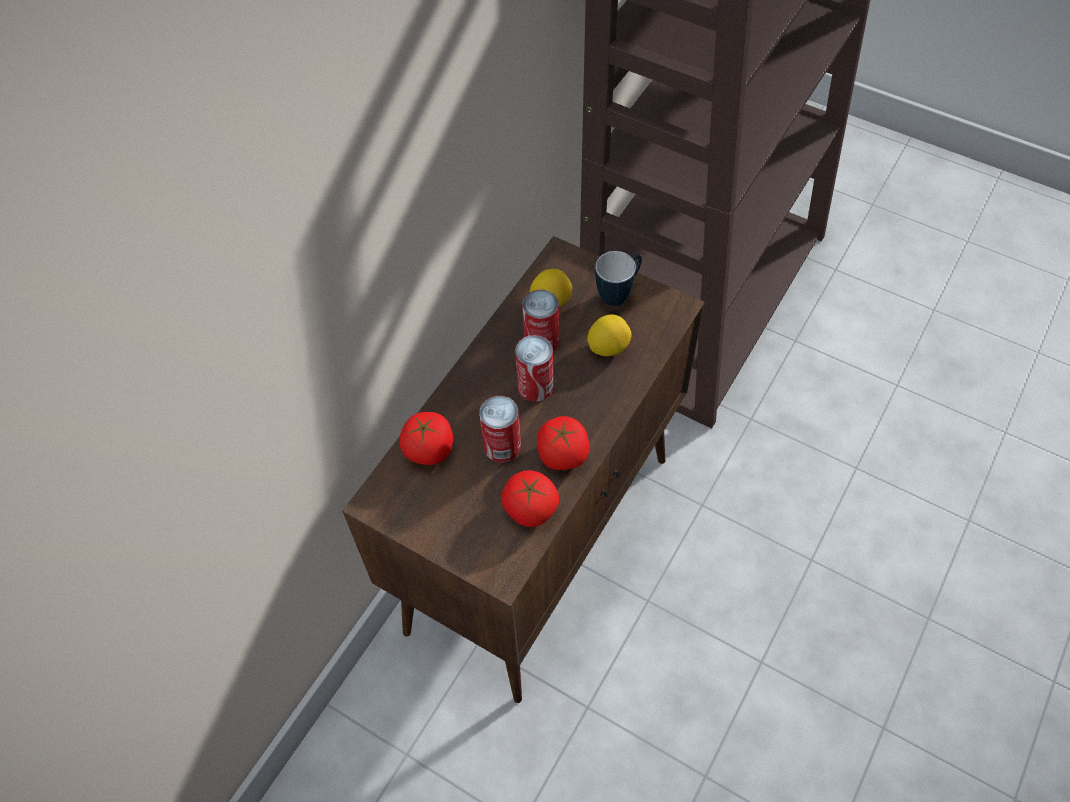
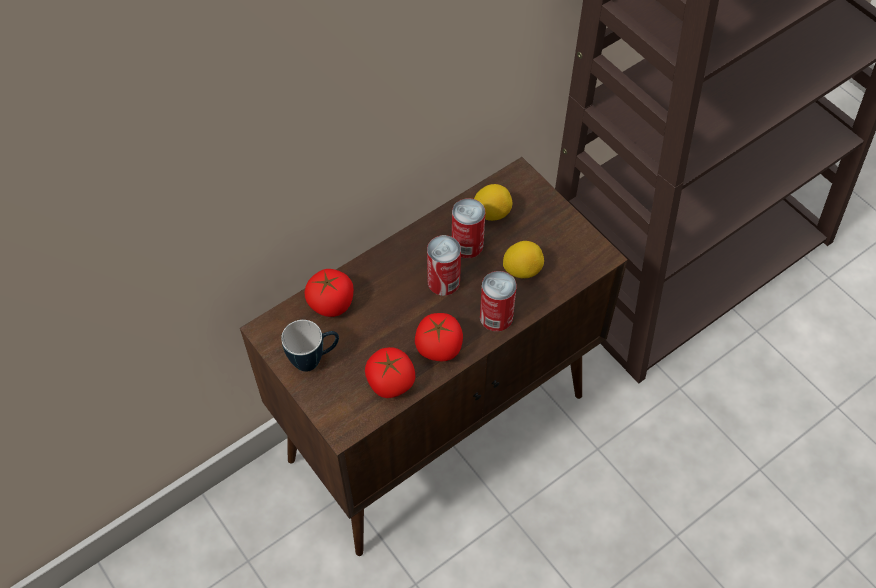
camera: 20 degrees right, 0 degrees up
(502, 446) = (392, 322): can -> can (496, 317)
(619, 294) = (554, 227): mug -> mug (314, 359)

